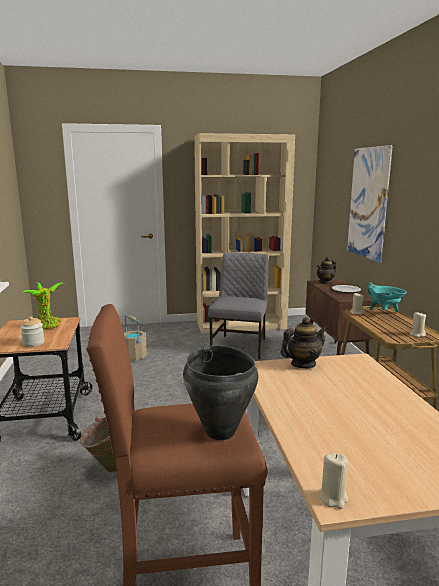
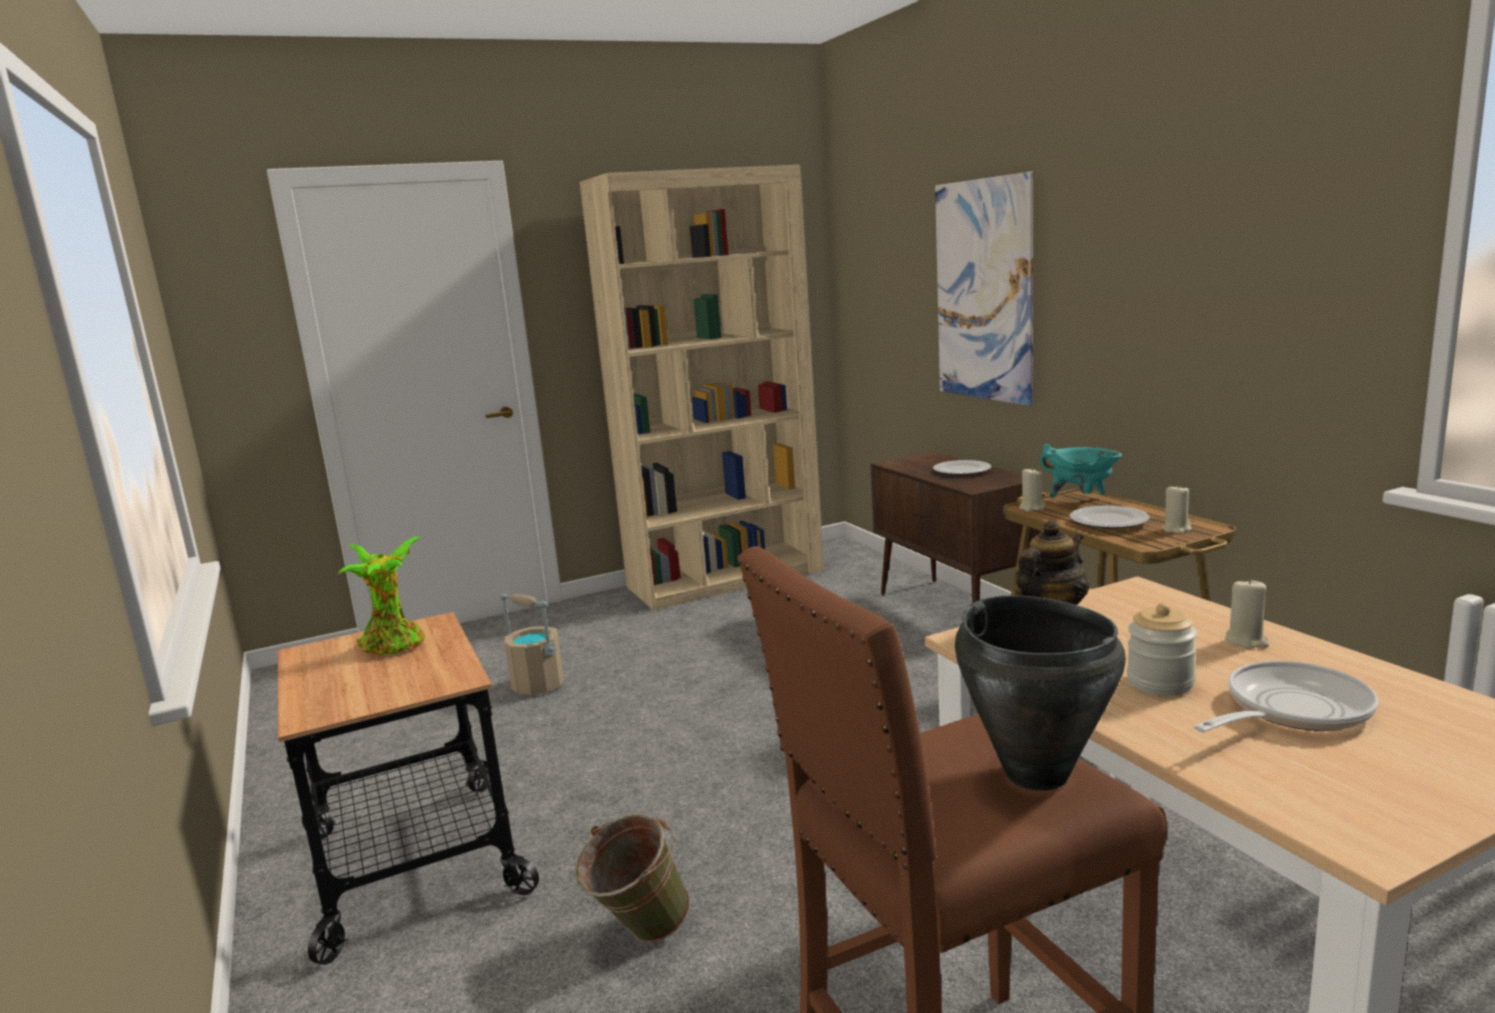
camera: 15 degrees left, 0 degrees up
(33, 343) = (398, 688): jar -> jar (1160, 682)
(240, 346) = (753, 621): grey chair -> none
(325, 282) = (909, 462): teapot -> none
(333, 498) = (1359, 840): beige candle -> beige candle (1246, 641)
(369, 431) = (1290, 710): none -> frying pan
(387, 325) = (1109, 520): none -> plate

